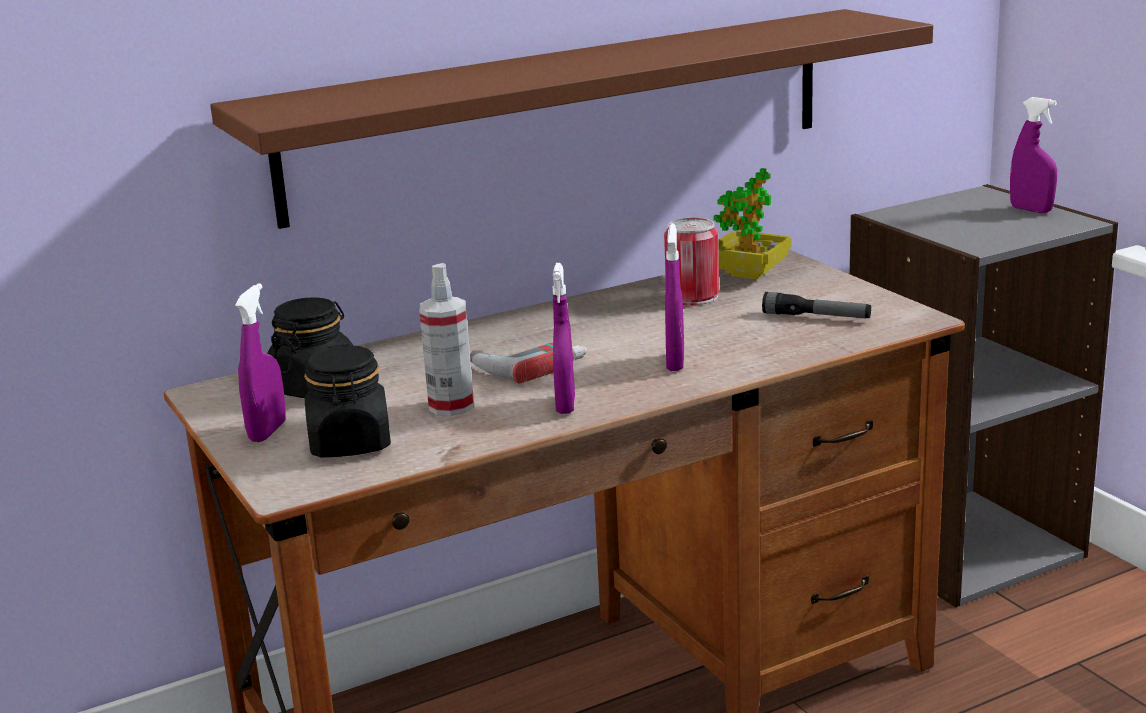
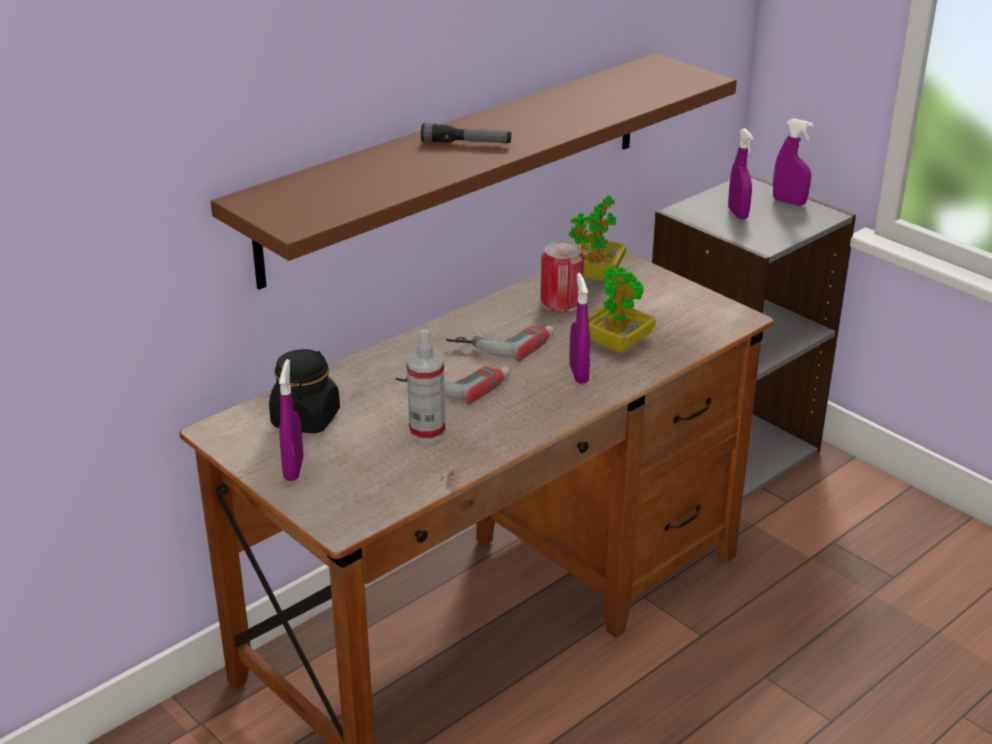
camera: 15 degrees left, 10 degrees up
(350, 444) = (368, 476): black jar -> none
(565, 405) = (515, 424): purple spray bottle -> purple spray bottle (738, 214)
(597, 329) = (502, 341): none -> power drill
(741, 337) = (617, 344): none -> potted plant
(816, 317) = (664, 319): flashlight -> flashlight (466, 143)

